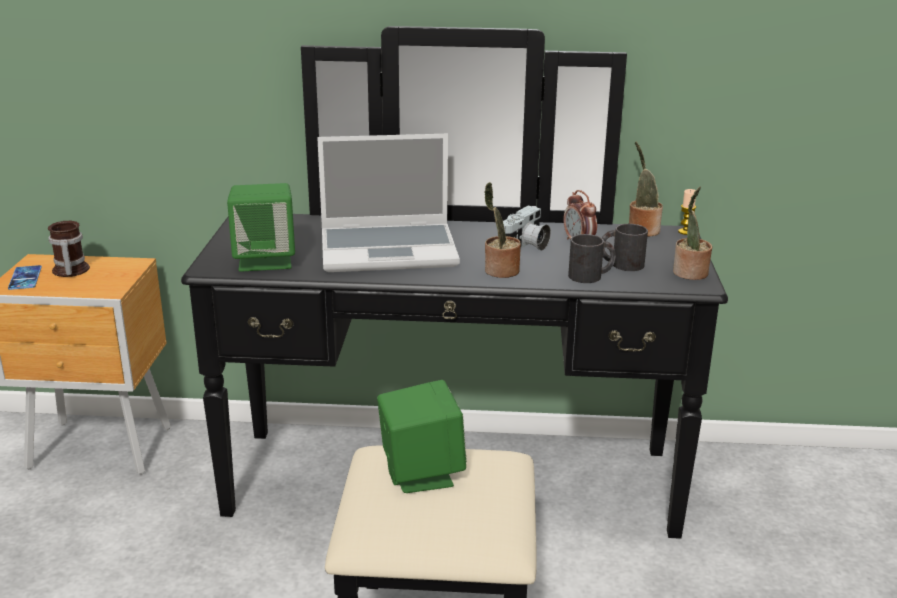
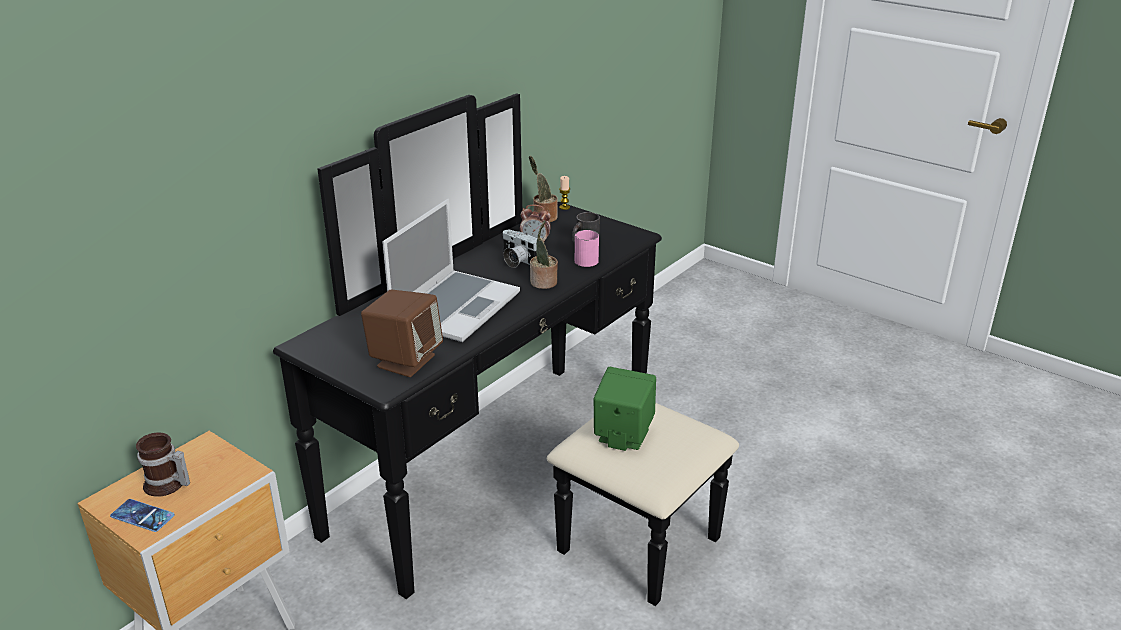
camera: 55 degrees left, 5 degrees up
(265, 261) = (405, 360): green speaker -> brown speaker
(525, 247) = (518, 261): camera -> camera turned 150 degrees clockwise
(591, 276) = (588, 259): black mug -> pink mug
(689, 274) = (622, 231): potted plant -> none

